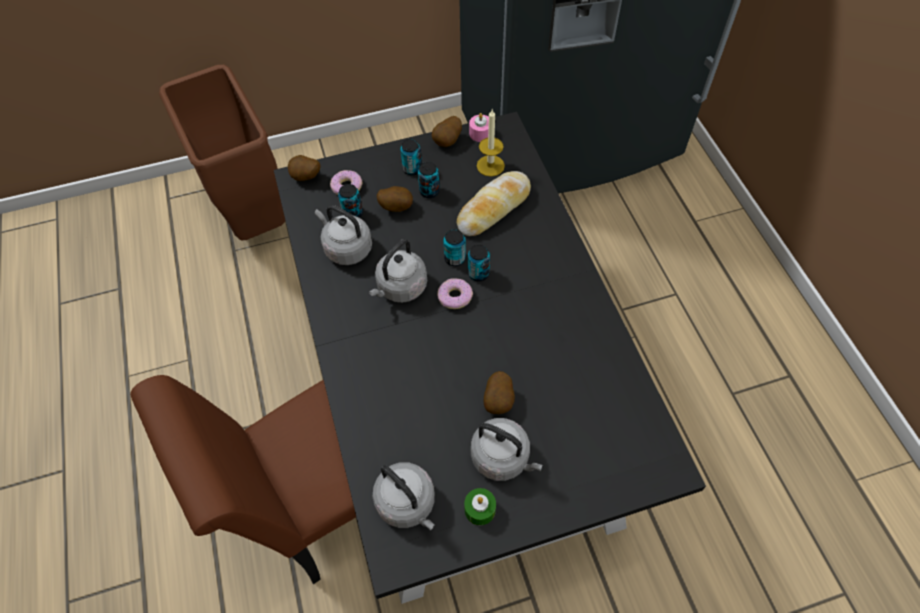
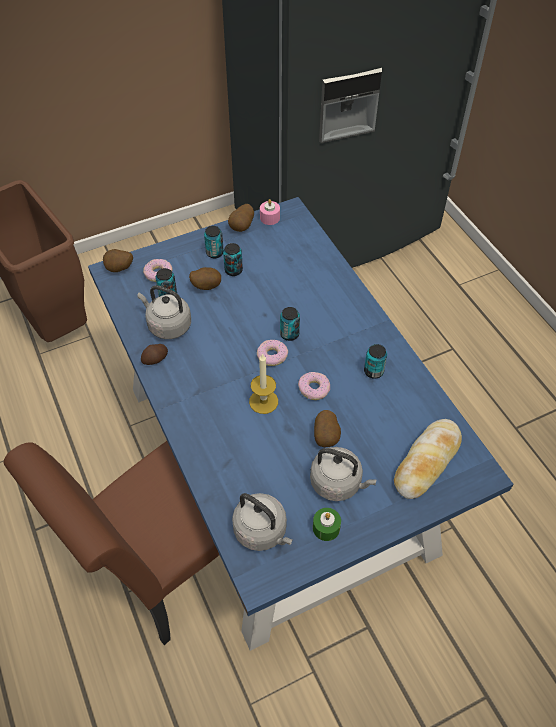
camera: 10 degrees left, 5 degrees down
(326, 286) = (155, 359): none -> potato
(400, 288) = (222, 353): grey kettle -> none
(455, 258) = (266, 324): can -> can (373, 371)
(460, 402) = (275, 465): black dining table -> blue dining table
(490, 165) = (283, 244): candle -> candle (263, 401)
(494, 208) = (293, 279): bread -> bread (427, 462)
(495, 341) = (314, 388): none -> donut

